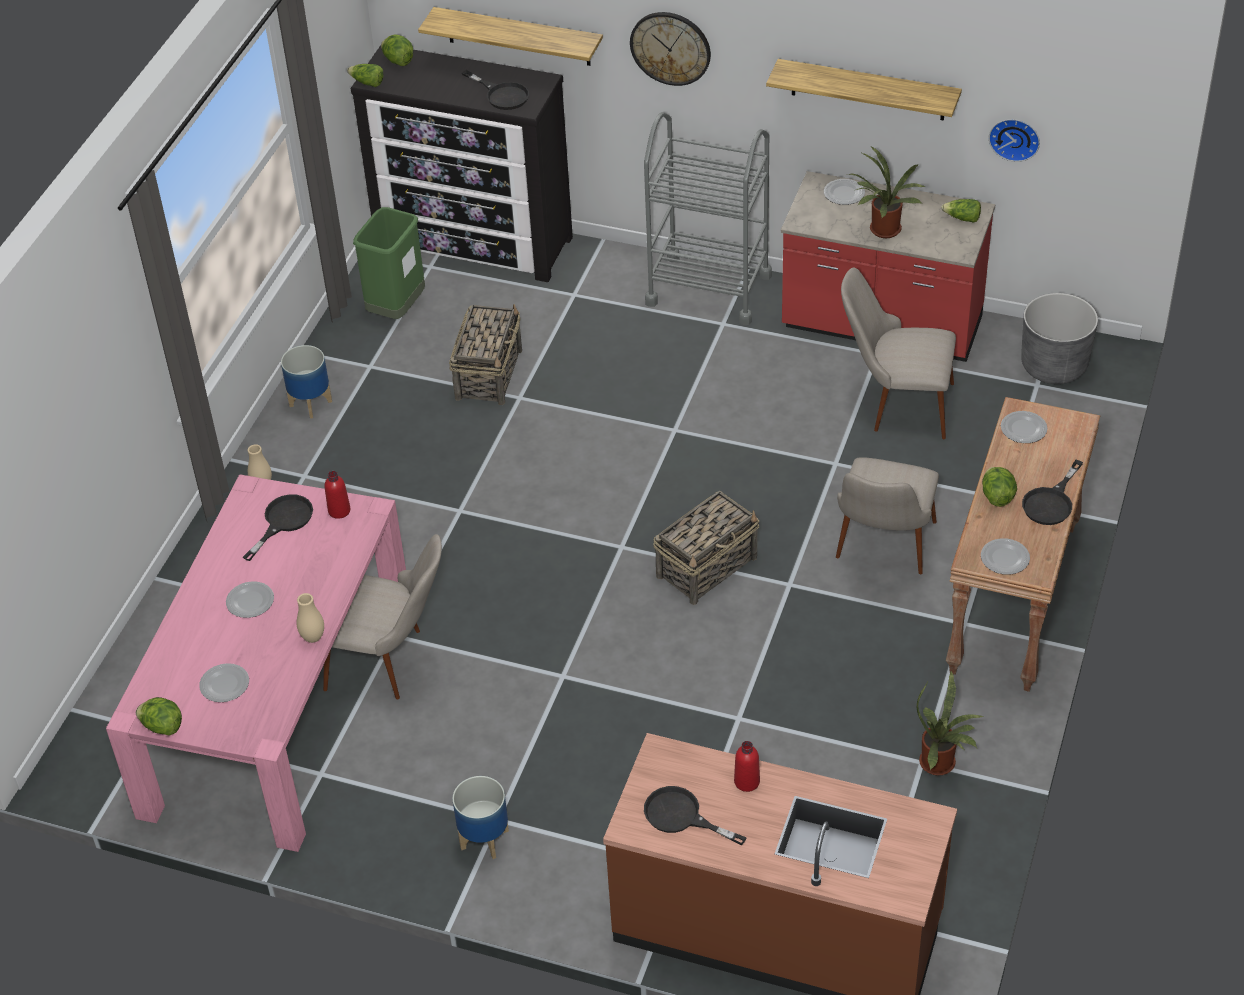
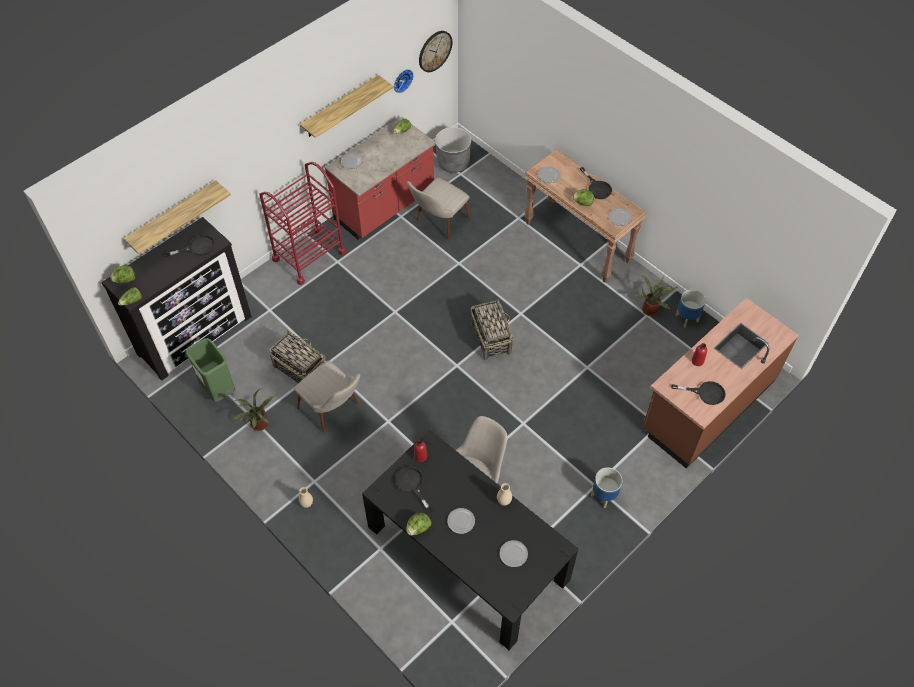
camera: 65 degrees left, 10 degrees up
(162, 726) = (526, 594): lettuce -> lettuce (418, 528)
(278, 701) = (467, 553): pink dining table -> black dining table
(311, 404) = (261, 457): planter -> planter (687, 318)
(670, 48) = (249, 159): wall clock -> wall clock (434, 51)
(681, 816) = (705, 393): black frying pan -> black frying pan turned 135 degrees counterclockwise
(708, 289) = (309, 256): grey cart -> red cart
(882, 553) = (523, 272): beige chair -> beige chair (335, 412)
(883, 231) = (389, 160): potted plant -> potted plant (260, 425)

